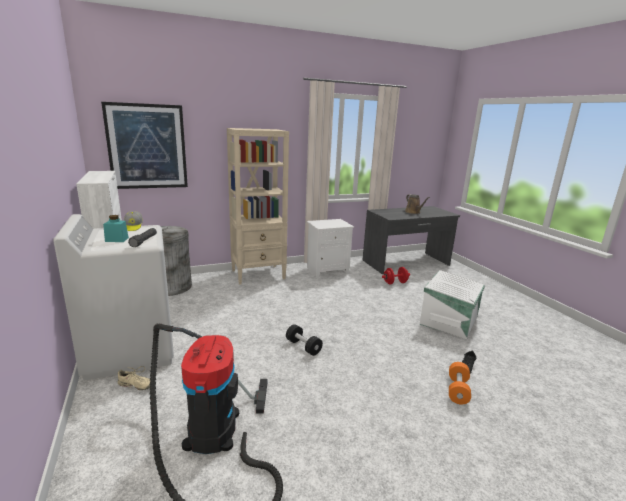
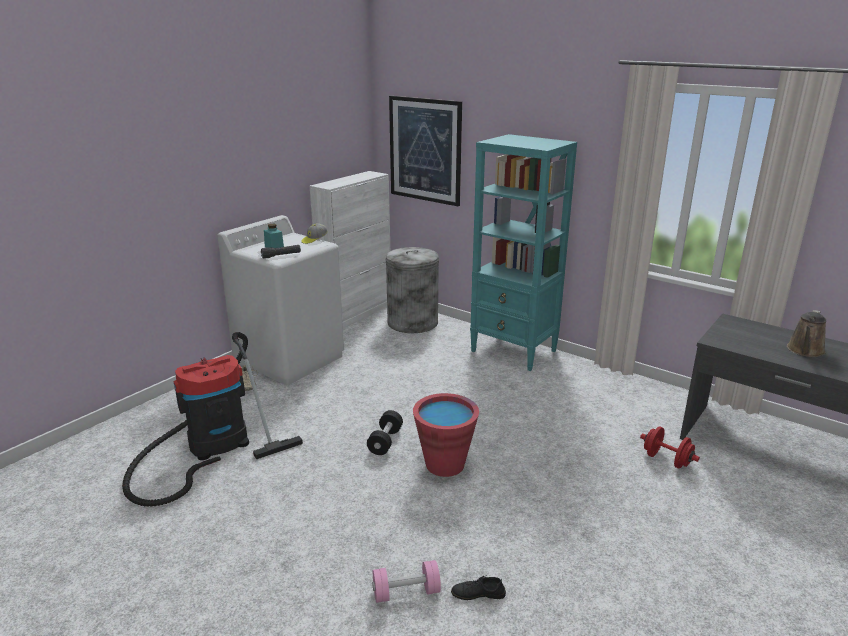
camera: 60 degrees right, 5 degrees up
(259, 274) = (514, 351): beige bookcase -> turquoise bookcase
(327, 270) = (609, 389): white nightstand -> none
(348, 335) = (445, 464): none -> red bucket
(450, 320) = (609, 550): white storage box -> none
(457, 390) = (406, 592): orange dumbbell -> pink dumbbell

